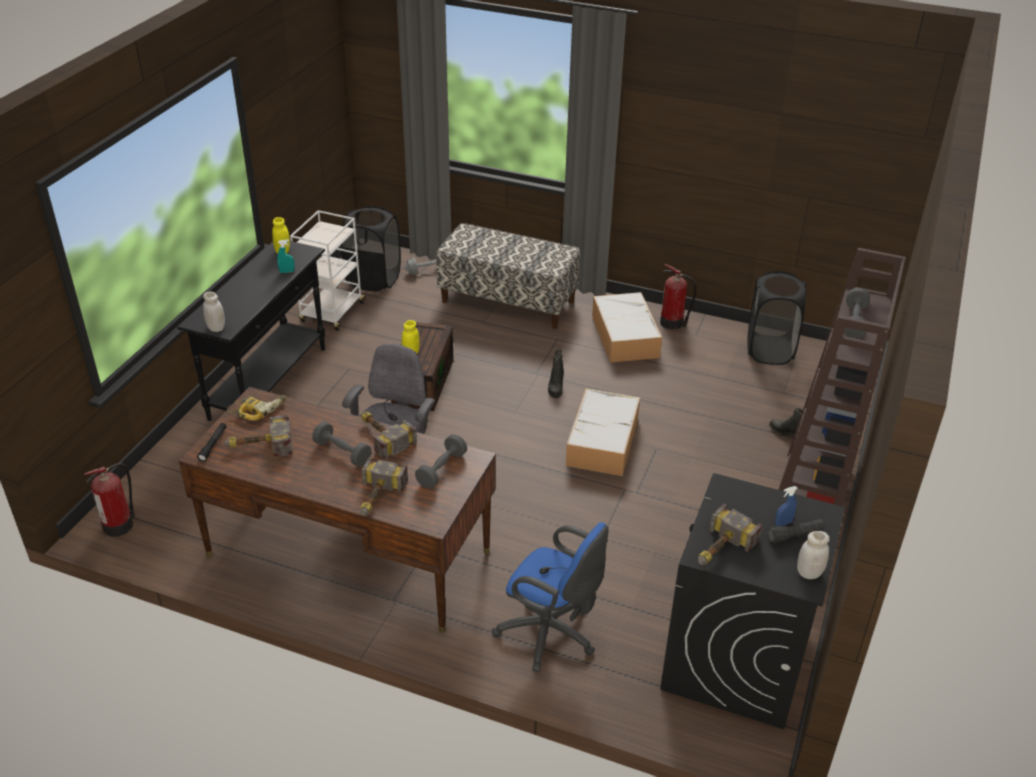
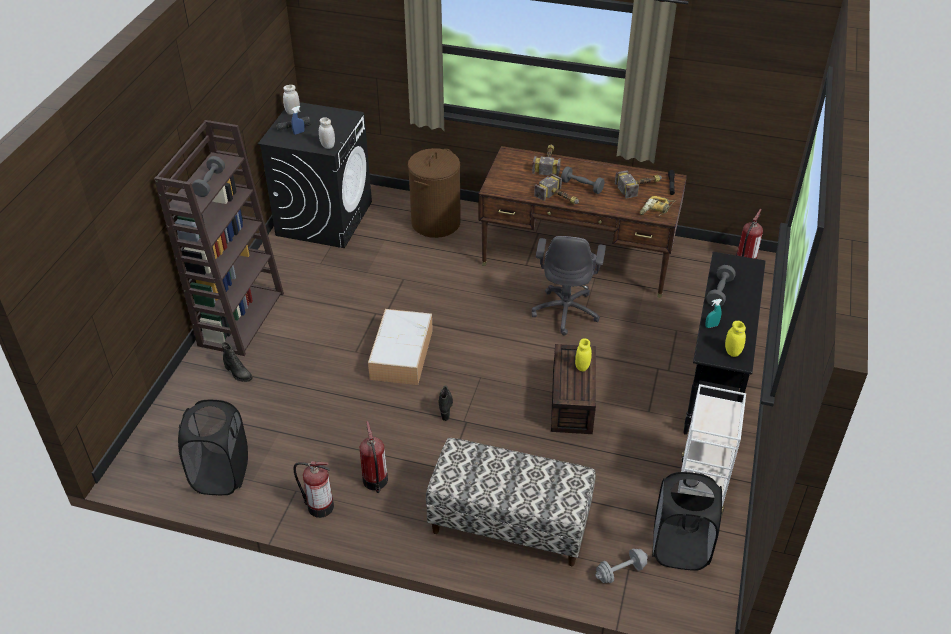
camera: 175 degrees right, 5 degrees up
(216, 328) = (732, 260): white jar -> white jar (328, 146)
(441, 470) = (512, 181): grey dumbbell -> grey dumbbell (719, 292)
(551, 635) = (435, 222): blue office chair -> brown laundry basket
(624, 336) = (375, 481): storage box -> fire extinguisher
(719, 550) = (340, 118): hammer -> none

